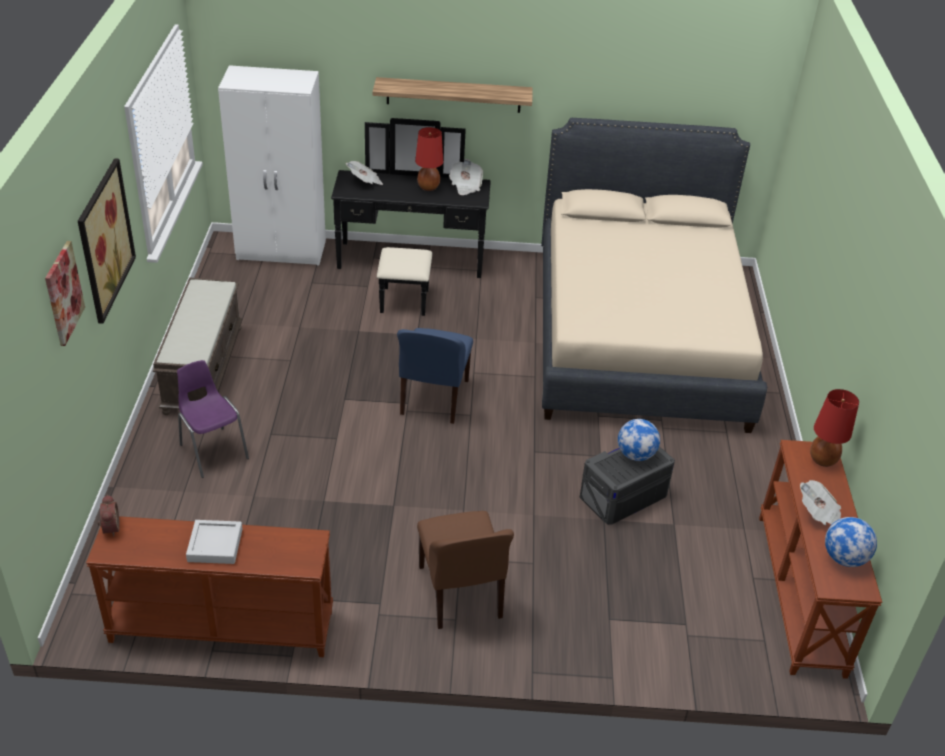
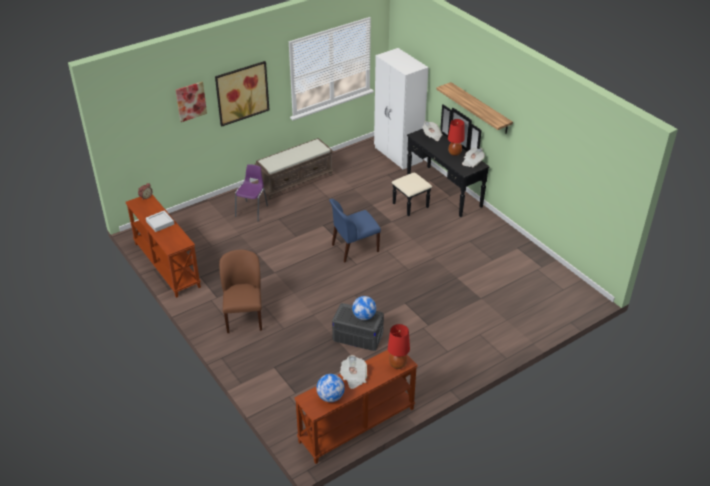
camera: 55 degrees right, 0 degrees up
(460, 594) = (244, 316): brown chair -> brown chair turned 135 degrees clockwise
(638, 336) = (485, 288): beige bed -> none

